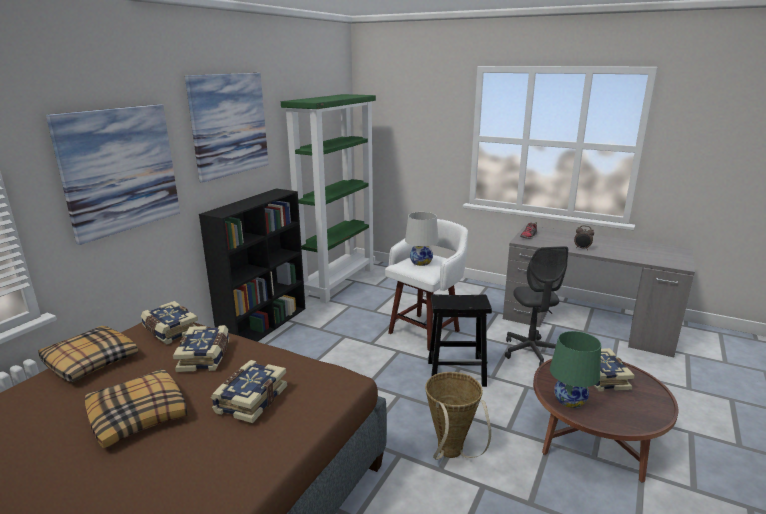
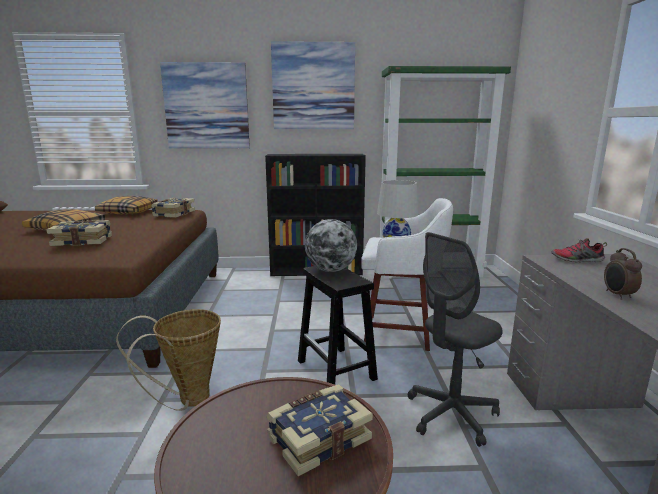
camera: 60 degrees right, 5 degrees down
(205, 357) = (142, 225): book -> none
(449, 300) = (331, 270): none -> globe
(569, 400) = (231, 415): green table lamp -> none

